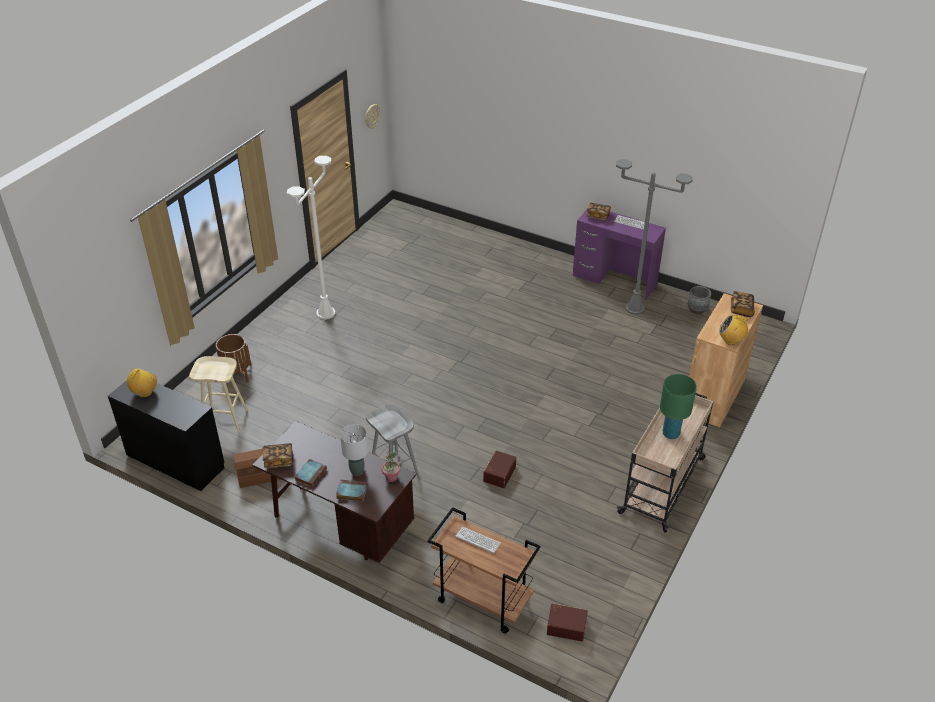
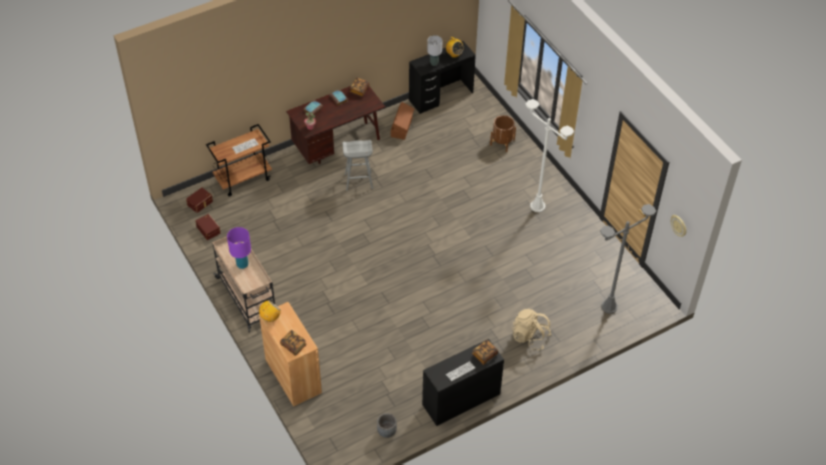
camera: 120 degrees right, 10 degrees up
(225, 419) = (461, 125): beige stool -> none
(357, 471) = (326, 116): grey table lamp -> grey table lamp (434, 63)
(498, 473) = (320, 226): brown storage box -> brown storage box (209, 229)
(504, 264) = (530, 337): none -> beige backpack
(614, 280) = (461, 399): purple desk -> black desk
(635, 308) = (417, 390): grey floor lamp -> grey floor lamp (609, 307)
(671, 434) = (242, 264): green table lamp -> purple table lamp

